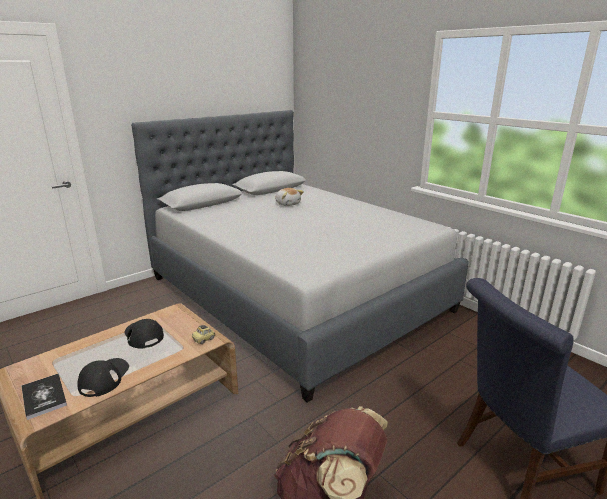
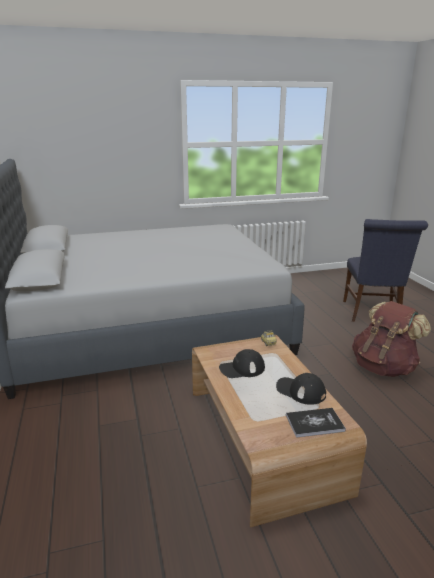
camera: 65 degrees left, 0 degrees up
(288, 204) = (108, 248): plush toy -> none

